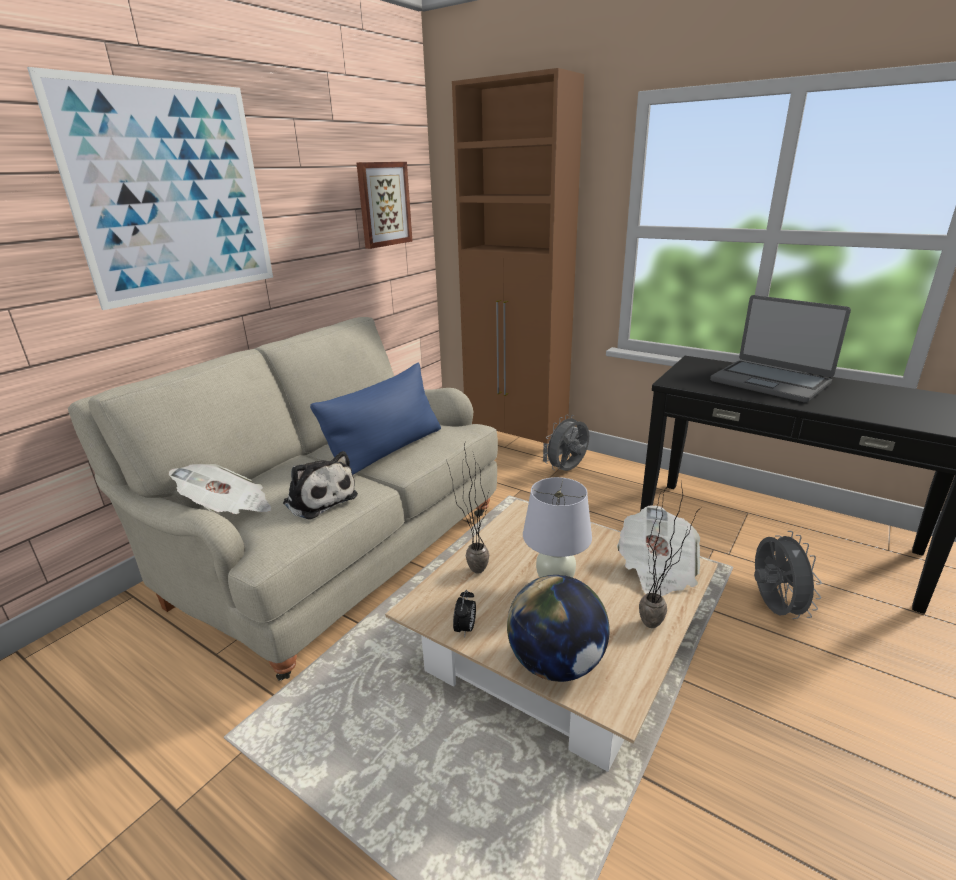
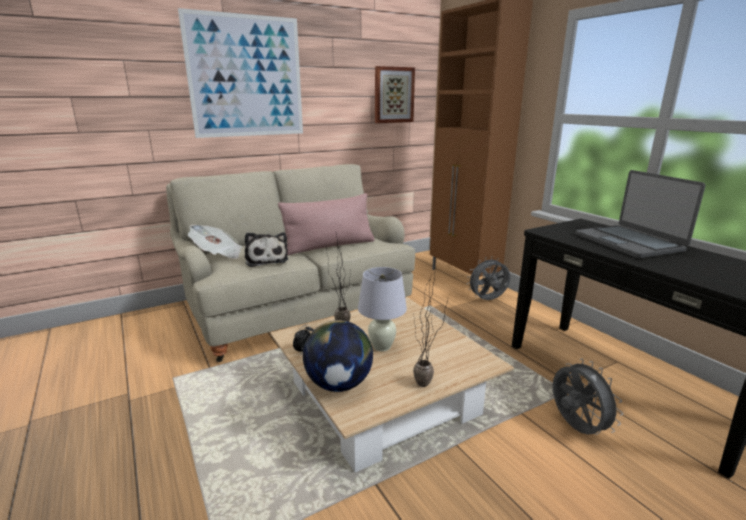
camera: 25 degrees right, 5 degrees down
(387, 451) = (329, 246): blue pillow -> pink pillow
(656, 570) = (461, 358): newspaper -> none
(773, 608) = (575, 428): grey fan -> grey fan turned 45 degrees counterclockwise

